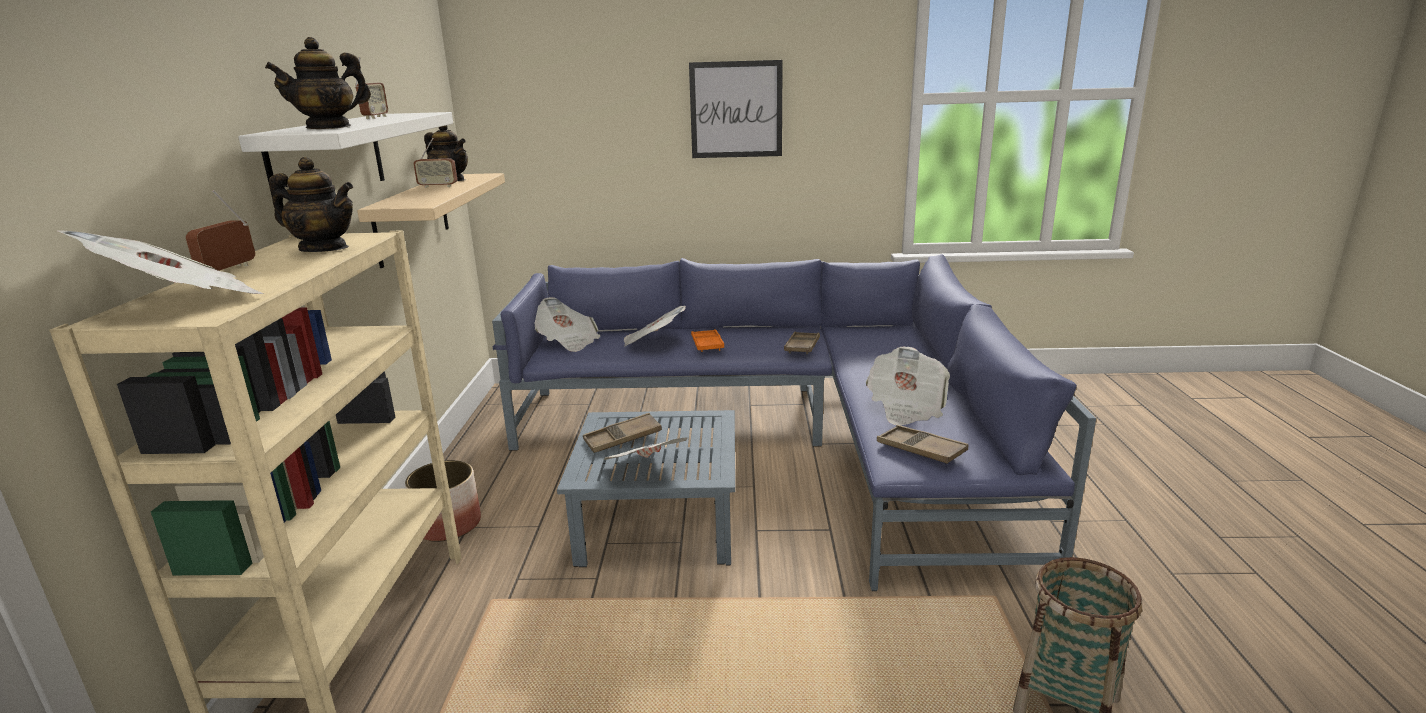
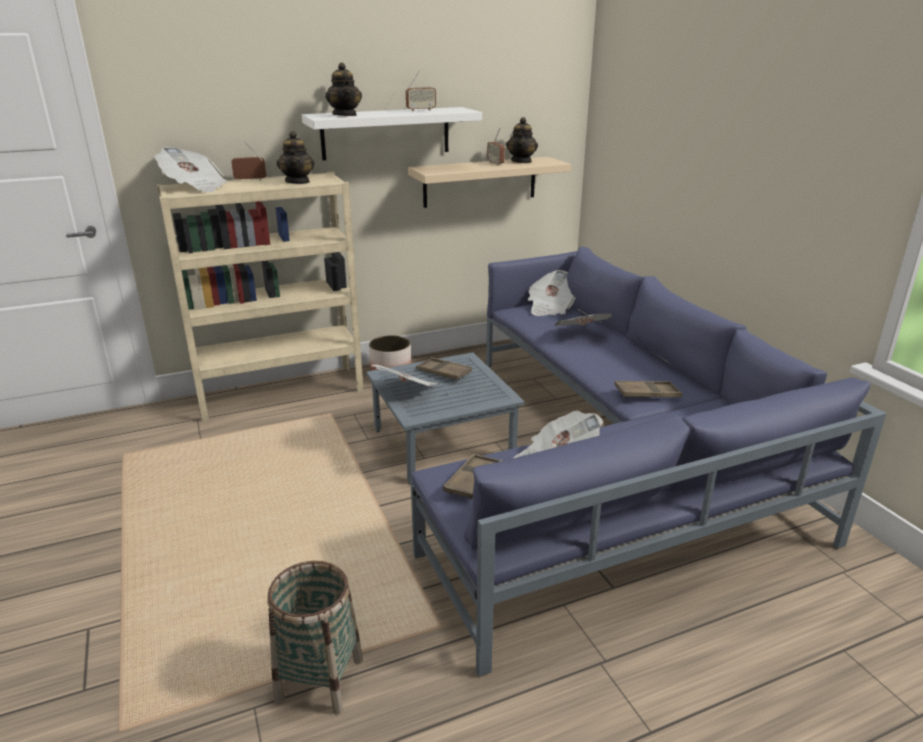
camera: 65 degrees right, 5 degrees up
(329, 127) = (345, 115): teapot -> teapot turned 135 degrees counterclockwise
(707, 344) = (602, 354): orange tray -> none
(736, 110) = (751, 145): picture -> none

